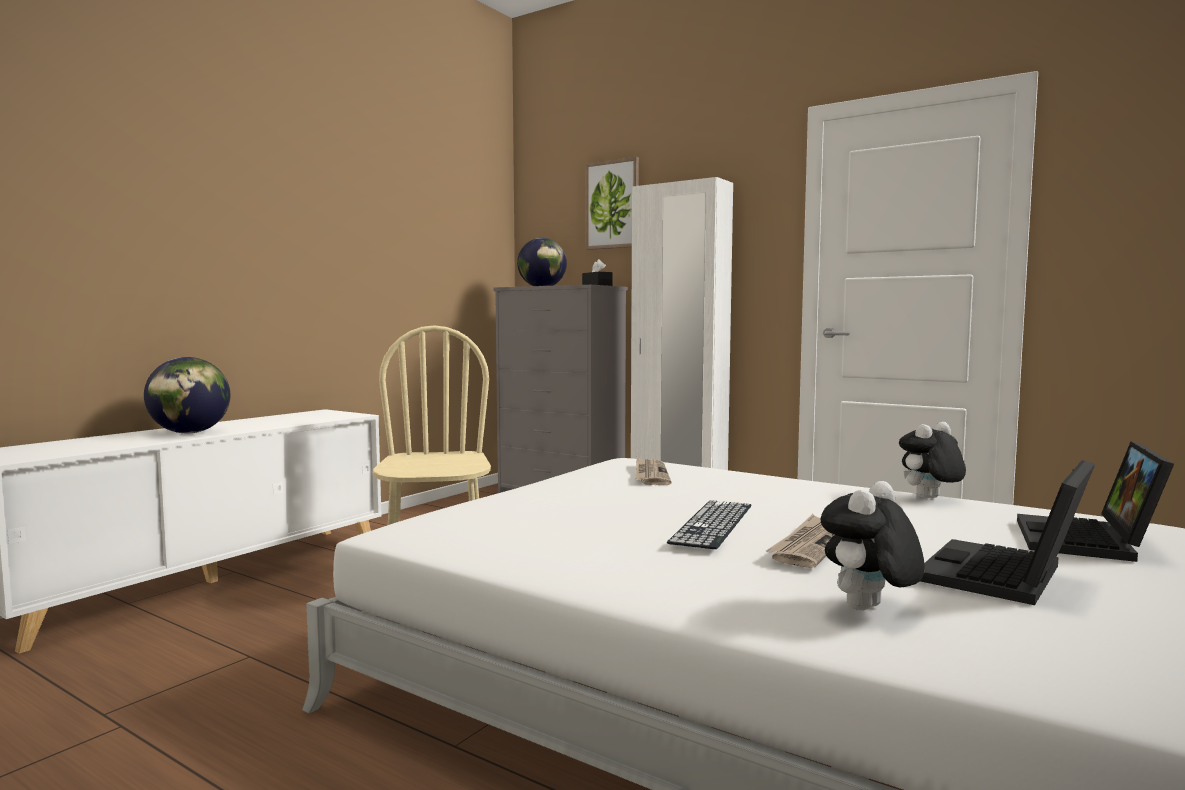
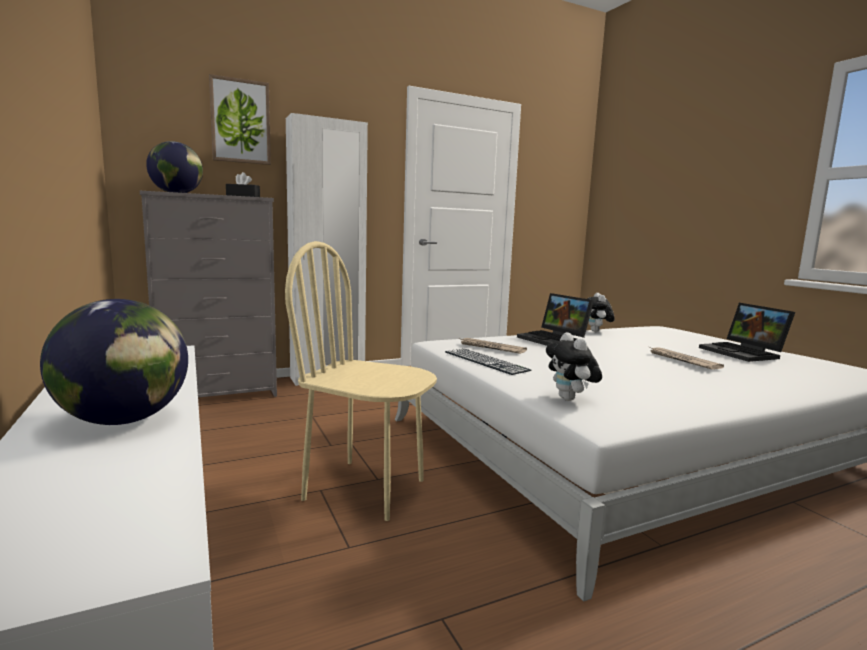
camera: 60 degrees left, 5 degrees up
(713, 523) = (634, 362): keyboard -> keyboard (485, 361)
(868, 610) = (782, 375): plush toy -> plush toy (570, 399)
(1089, 542) = (683, 336): laptop -> laptop (555, 340)

